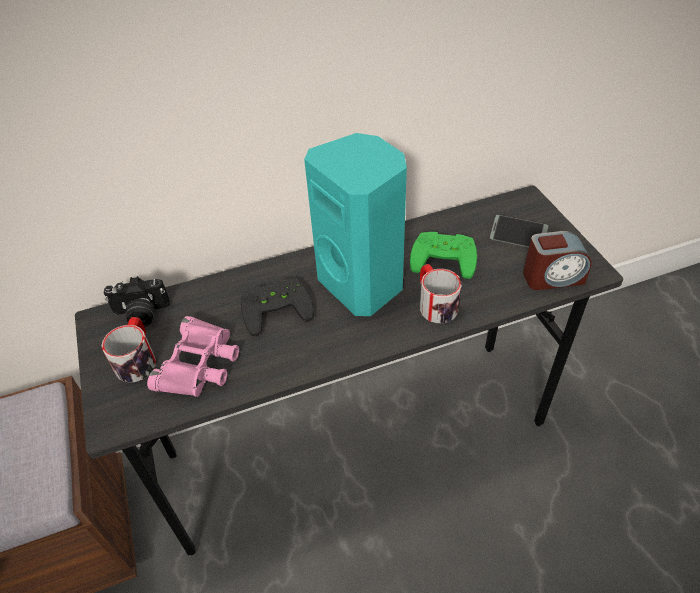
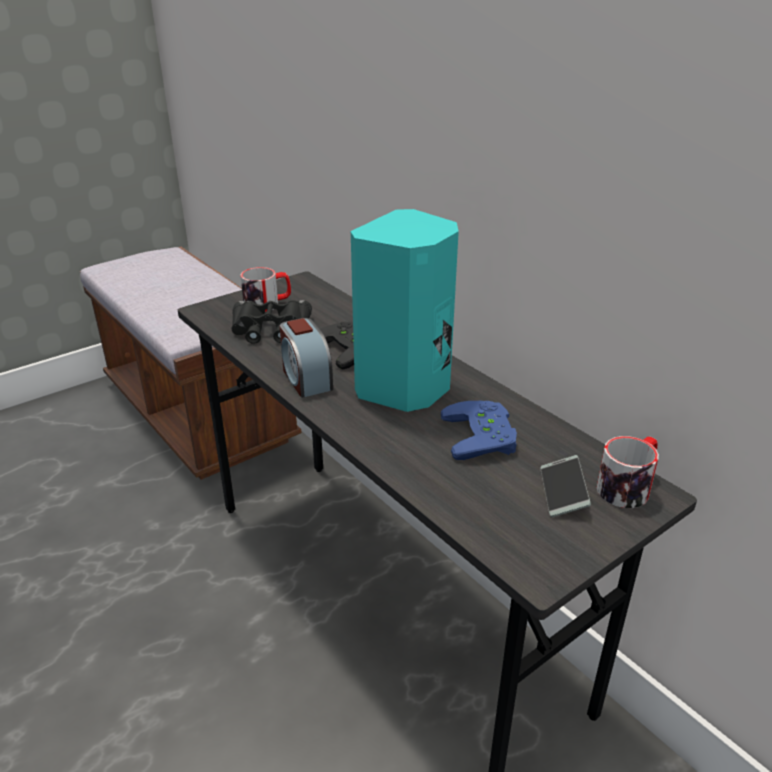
camera: 70 degrees right, 15 degrees down
(141, 314) = (315, 294): camera -> none
(200, 364) = (270, 329): pink binoculars -> black binoculars
(435, 303) = (400, 439): mug -> mug (628, 486)
(444, 256) = (484, 436): green game controller -> blue game controller
(552, 277) = (499, 531): alarm clock -> alarm clock (306, 379)

